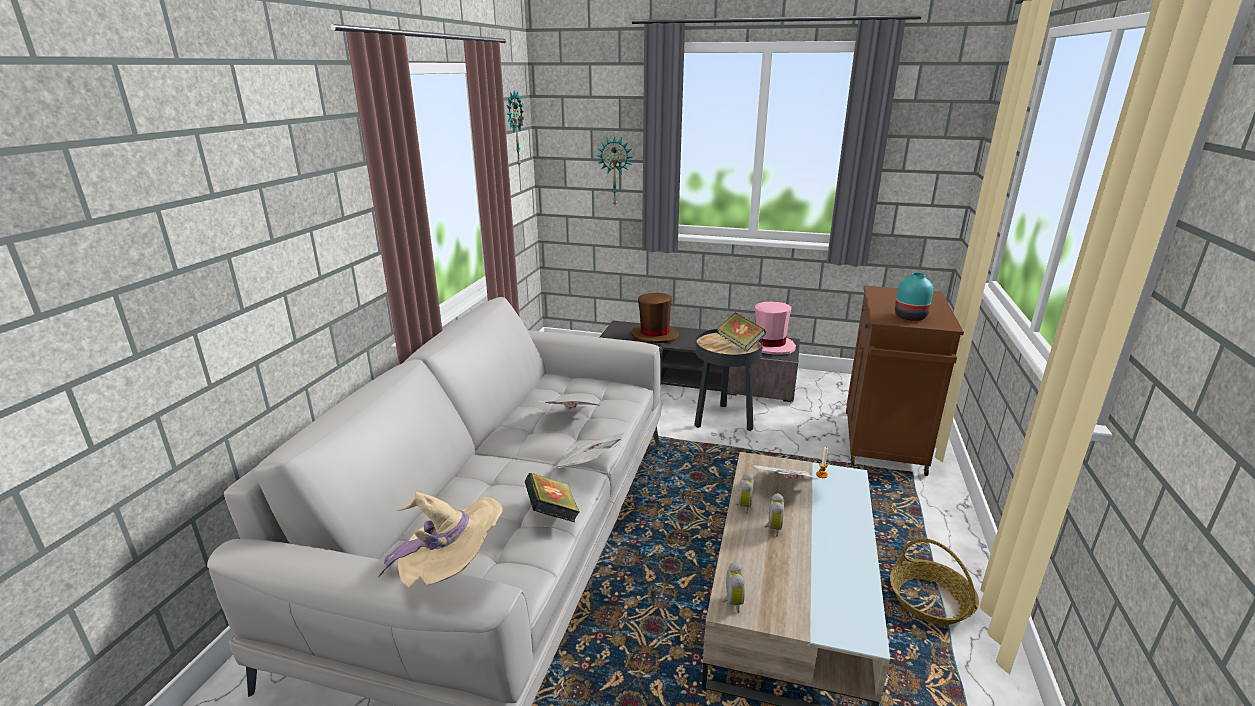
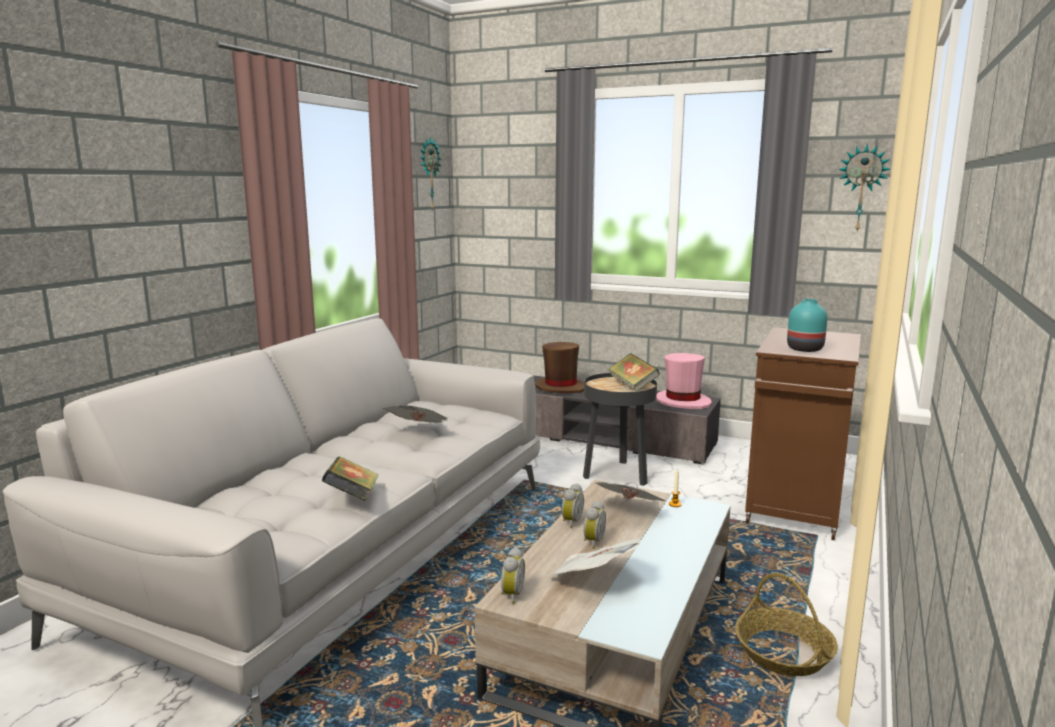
camera: 10 degrees right, 10 degrees down
(451, 570) = (207, 507): beige hat -> none
(588, 466) = (413, 467): newspaper -> newspaper (594, 579)
(615, 171) = (531, 219): wall clock -> wall clock (862, 189)

